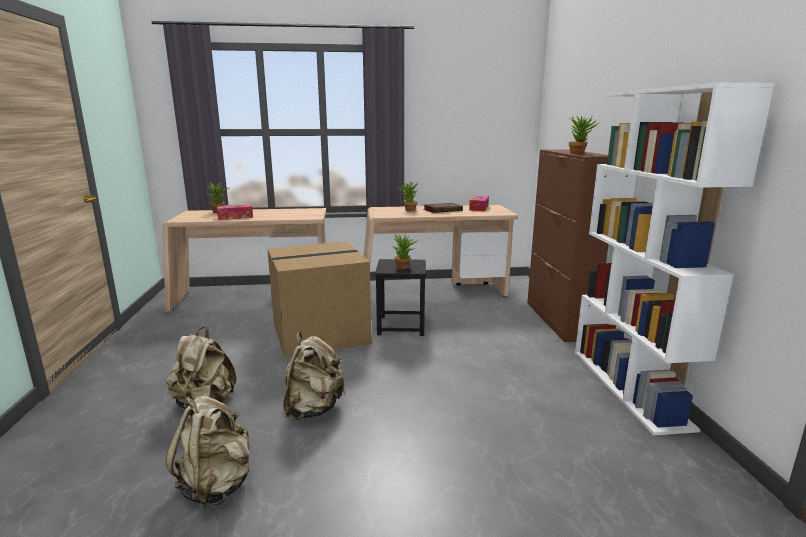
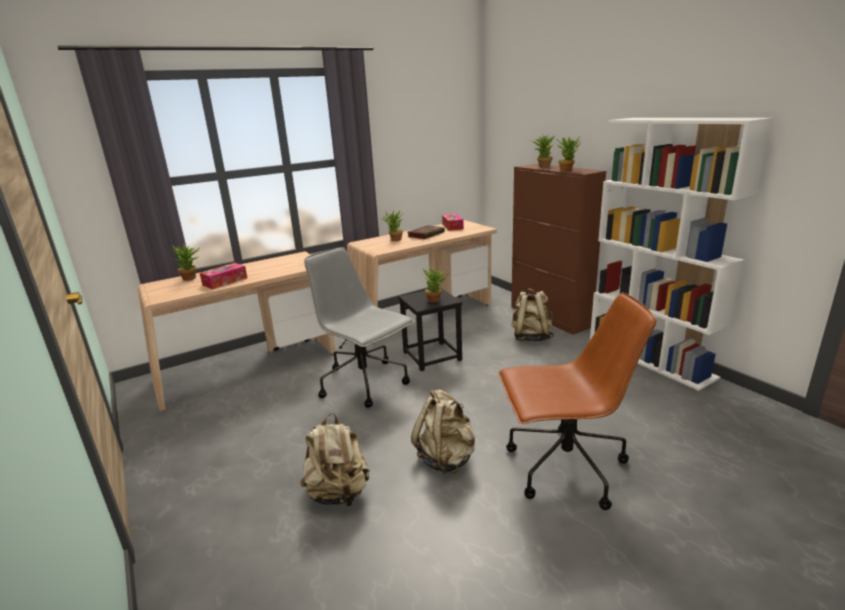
camera: 25 degrees left, 5 degrees up
(217, 484) = (445, 559): beige backpack -> beige backpack (531, 337)
(321, 332) = (365, 383): cardboard box -> grey office chair
(405, 454) = (563, 468): none -> brown office chair
(565, 151) = (542, 166): none -> potted plant

